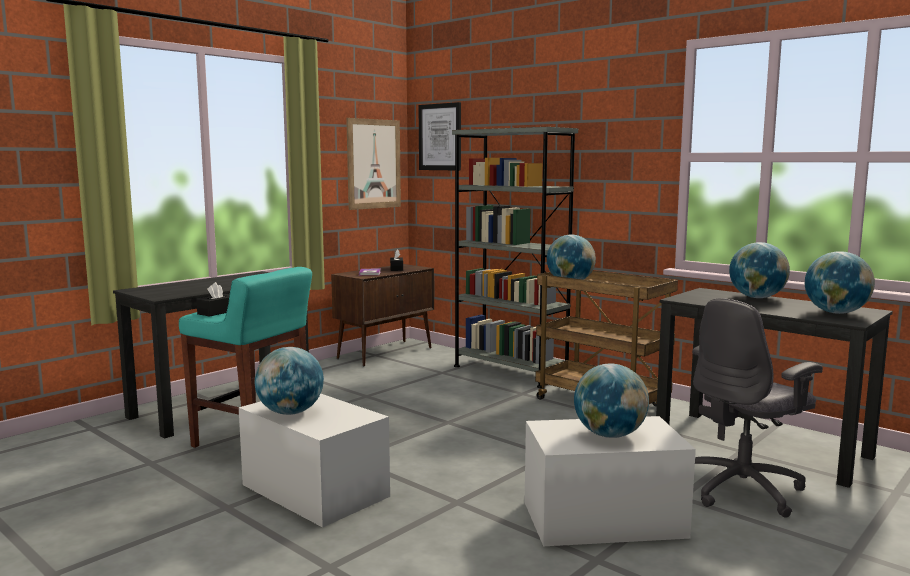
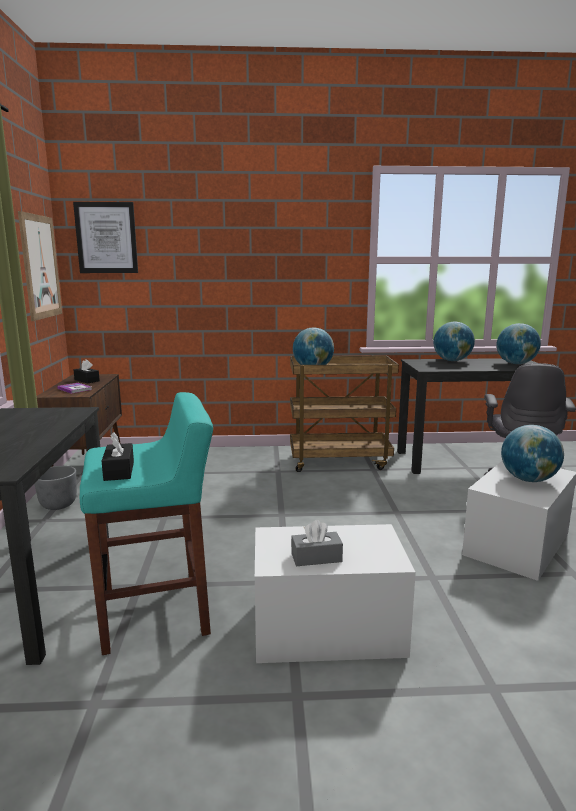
camera: 45 degrees left, 5 degrees up
(290, 412) = (316, 557): globe -> grey tissue box
(324, 369) = (58, 505): none -> grey planter
(510, 371) = (230, 456): grey bookcase -> none

